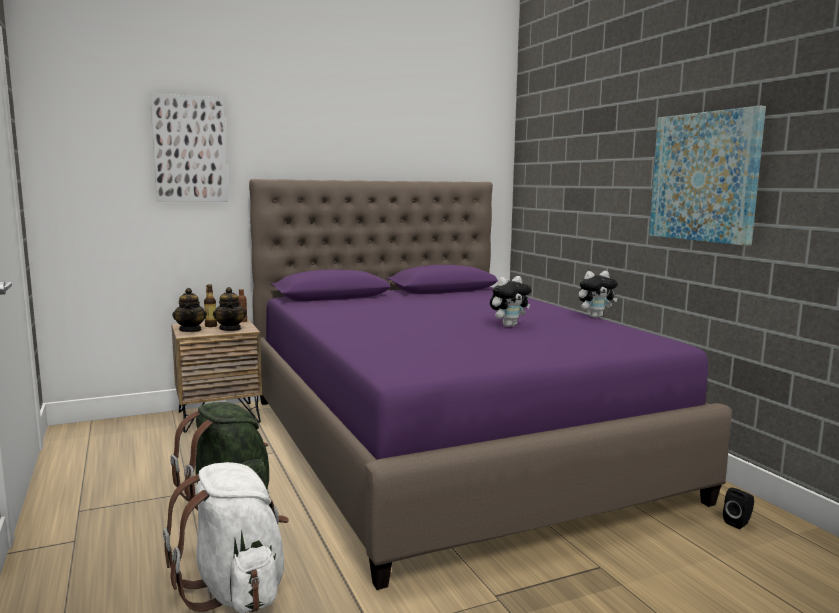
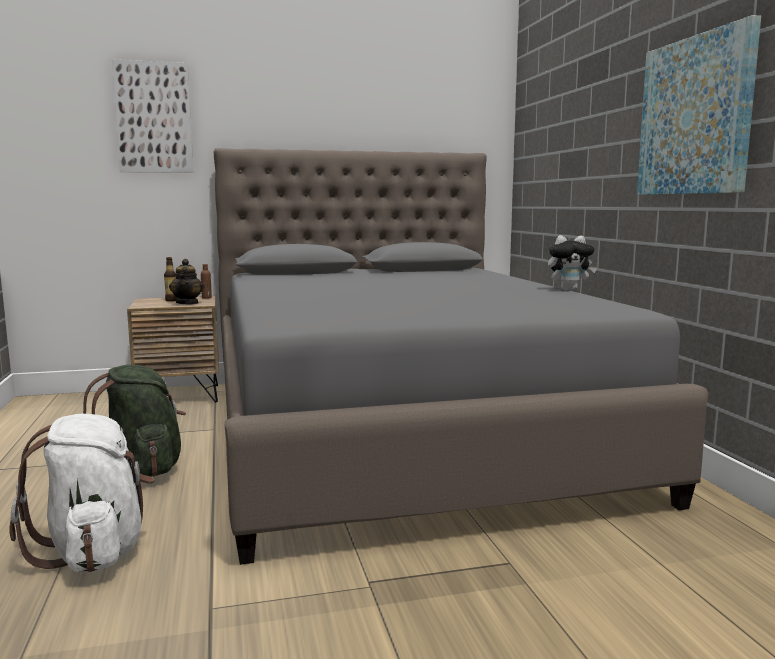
camera: 10 degrees right, 0 degrees up
(191, 330) = (148, 303): teapot -> none
(447, 444) = (401, 431): purple bed -> grey bed
(509, 325) = (458, 294): plush toy -> none
(738, 523) = (709, 530): black speaker -> none

